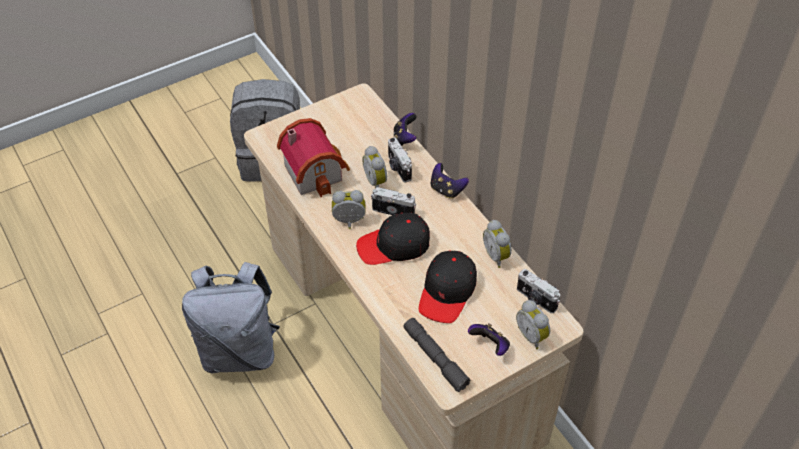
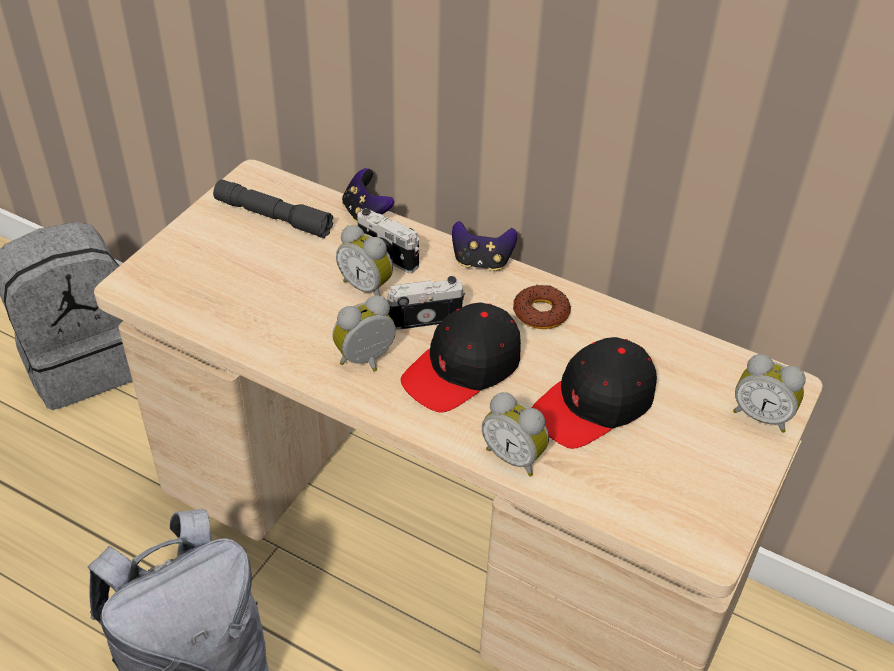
camera: 30 degrees left, 5 degrees down
(316, 170) = (258, 305): toy house -> none
(435, 358) = (653, 511): grey flashlight -> grey flashlight (273, 217)
(447, 292) = (594, 404): black cap -> black cap turned 60 degrees clockwise
(457, 231) = (541, 312): none -> donut
(490, 346) = (716, 456): game controller -> none
(497, 256) = (624, 324): alarm clock -> alarm clock (514, 456)
(535, 299) = (724, 363): camera -> none

